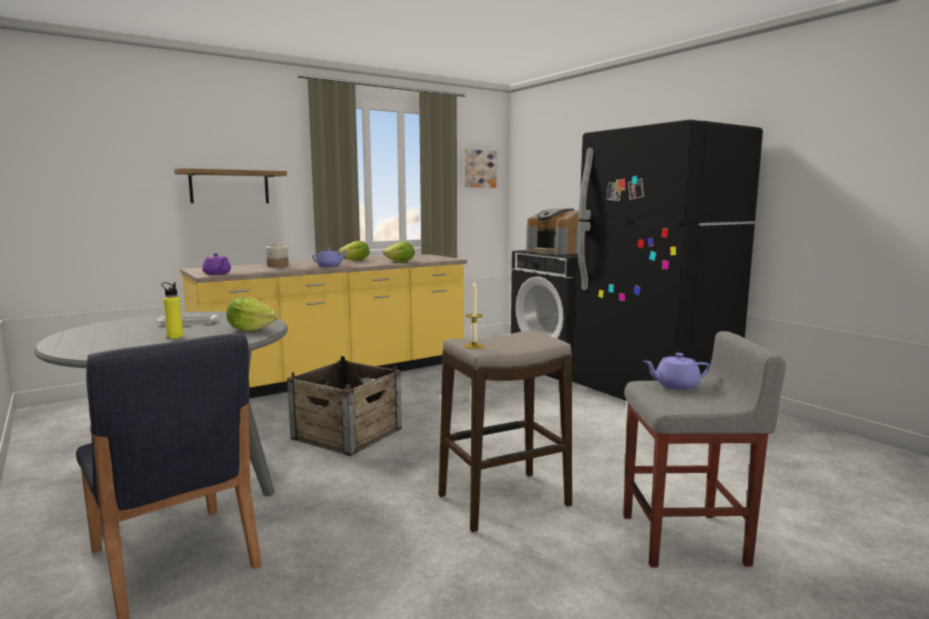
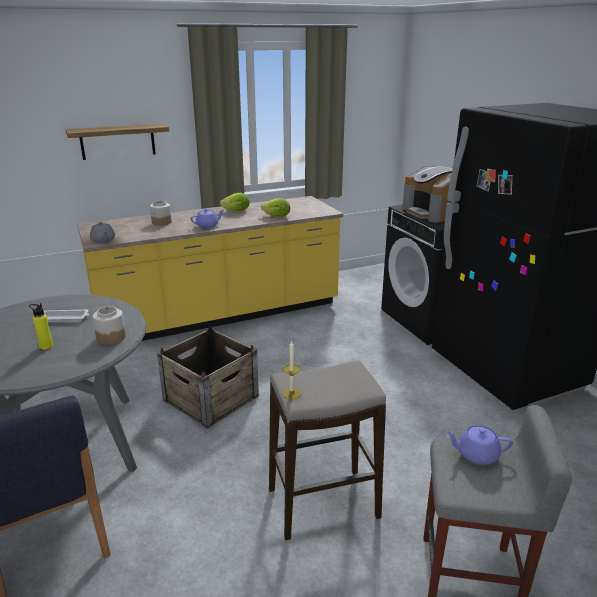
camera: 10 degrees right, 15 degrees up
(217, 274) = (103, 240): purple teapot -> grey teapot
(251, 329) = (111, 337): lettuce -> jar
(479, 168) = (370, 102): picture -> none

